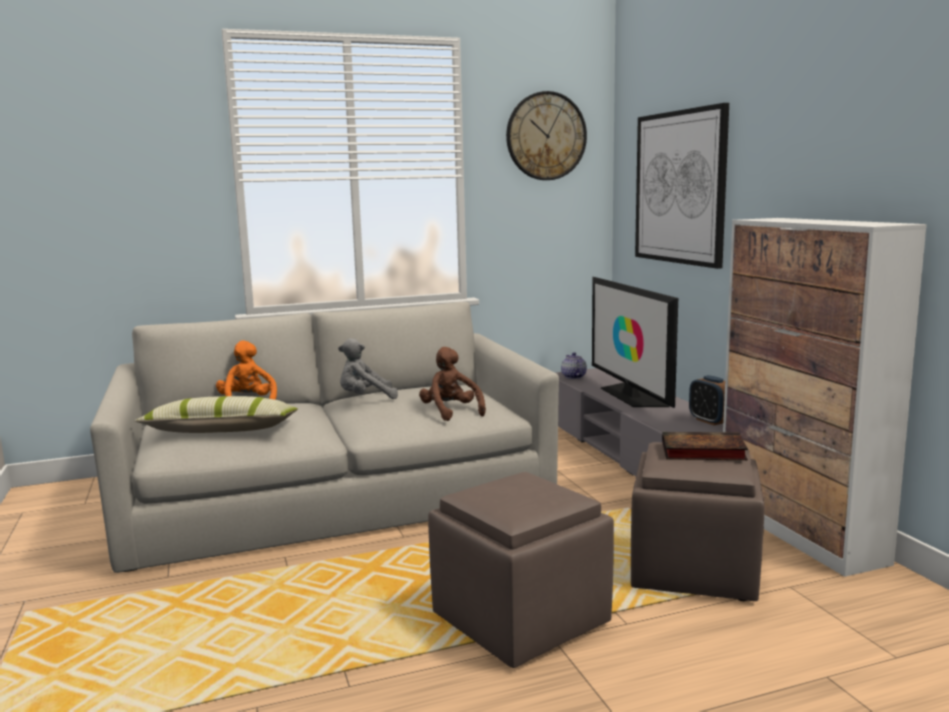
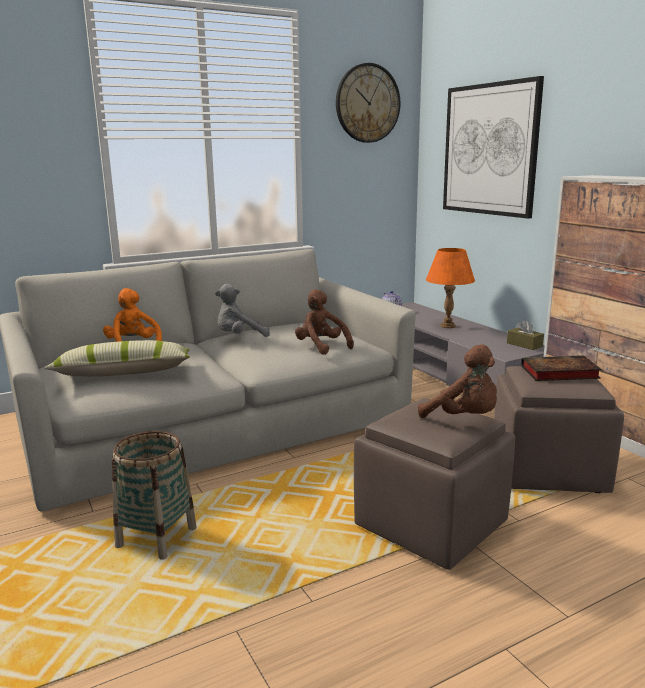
camera: 10 degrees left, 5 degrees up
(219, 608) = (156, 538): none -> basket
(550, 495) = (464, 418): none -> brown plush toy
(631, 396) = (448, 326): television -> orange table lamp
(710, 421) = (524, 345): alarm clock -> brown tissue box

